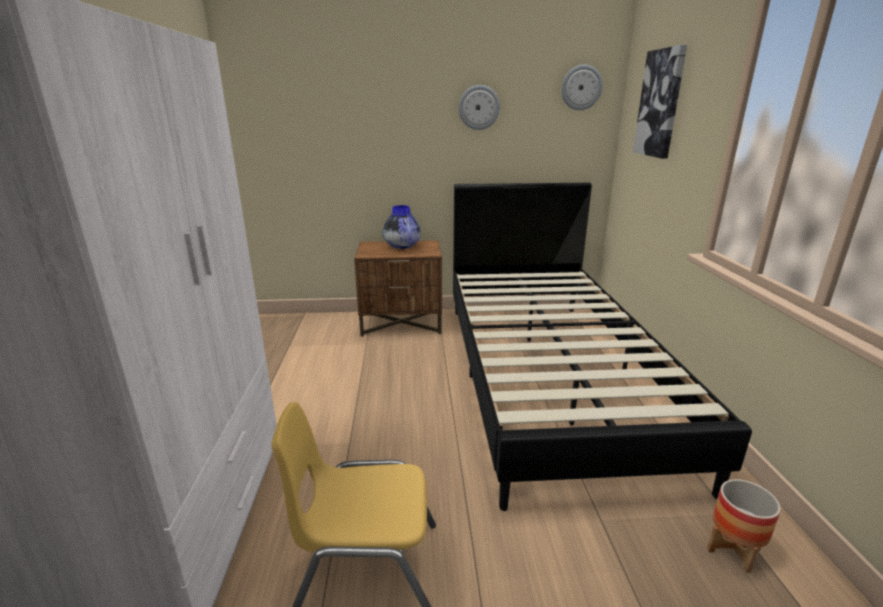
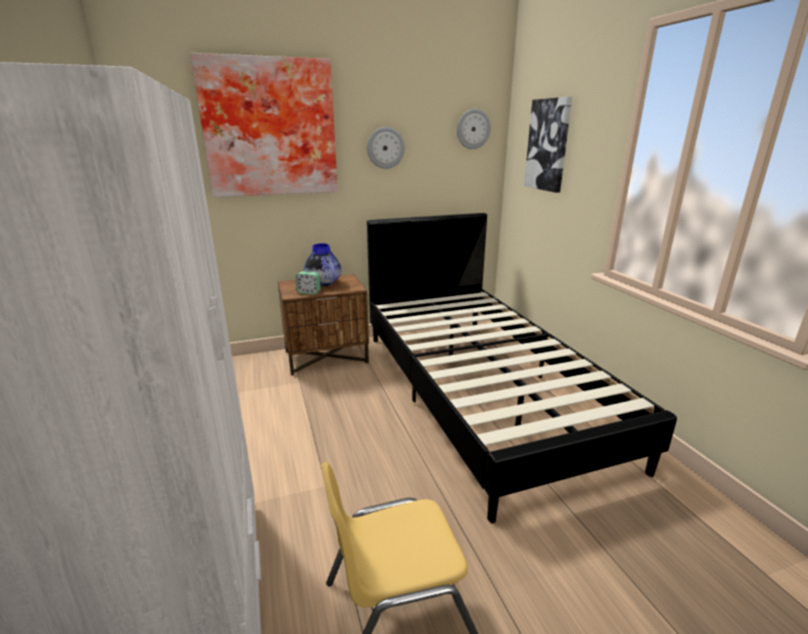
camera: 15 degrees left, 0 degrees up
(360, 86) = (270, 128): none -> picture
(383, 253) = (309, 292): none -> alarm clock
(733, 550) = (678, 517): planter -> none

